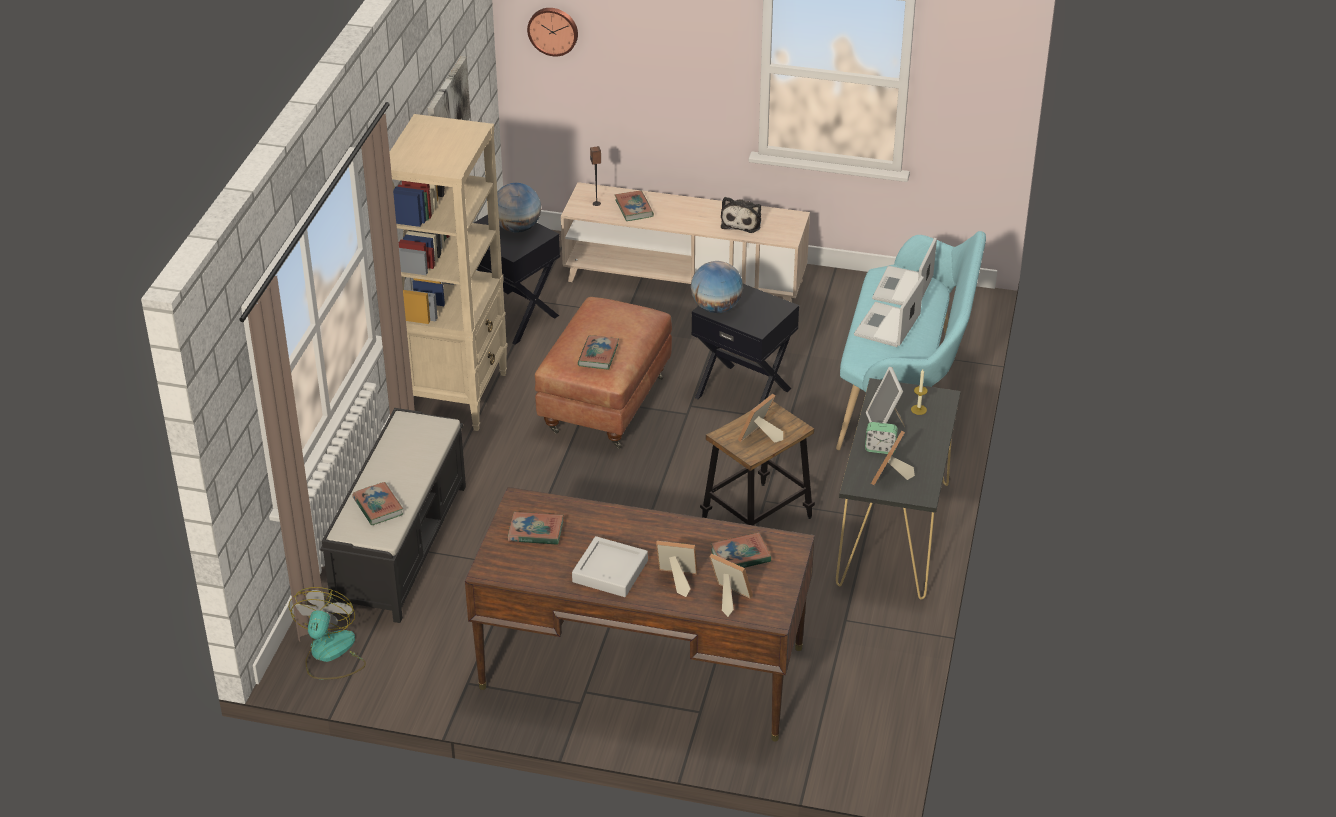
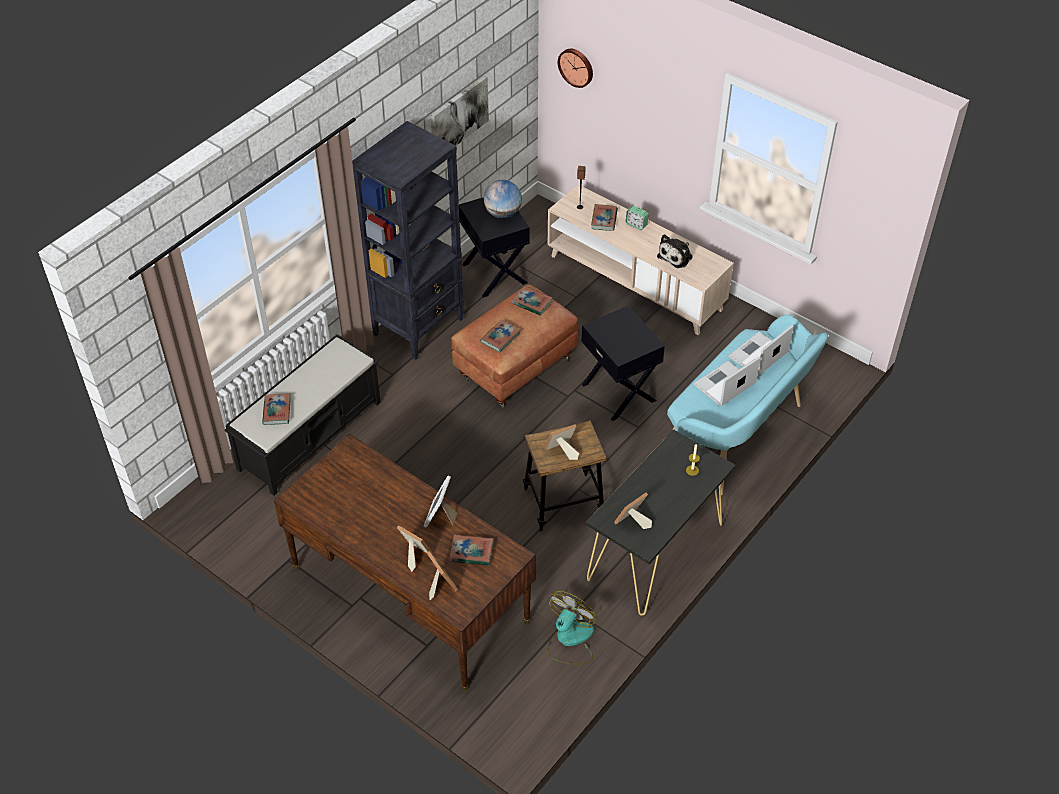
camera: 25 degrees right, 10 degrees up
(330, 654) = (216, 503): fan -> fan (570, 640)
(457, 395) = (419, 326): beige bookcase -> black bookcase
(535, 531) = (345, 478): book -> book (532, 303)
(610, 571) = (373, 530): grey tray -> none
(716, 308) = (601, 328): globe -> none
(880, 448) = (641, 494): alarm clock -> alarm clock (636, 225)
(885, 424) = (658, 474): picture frame -> picture frame (440, 516)

